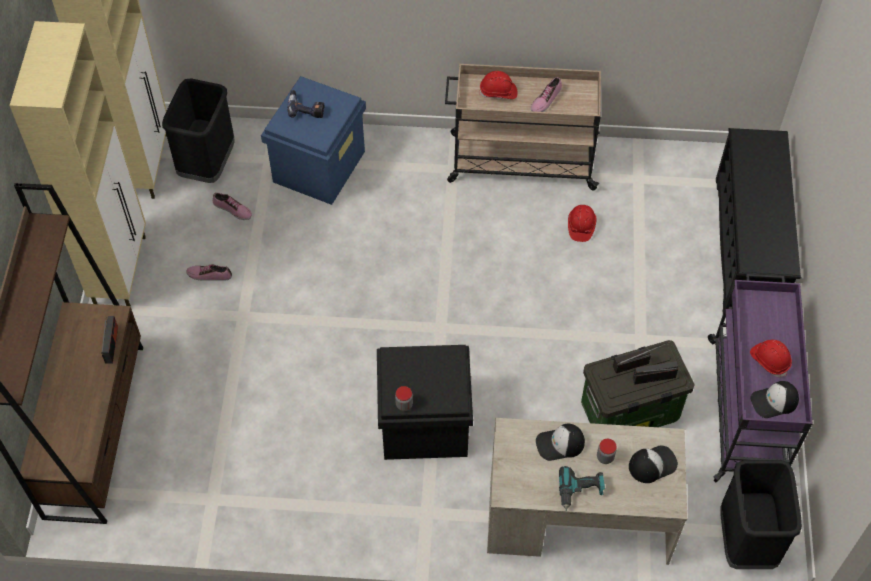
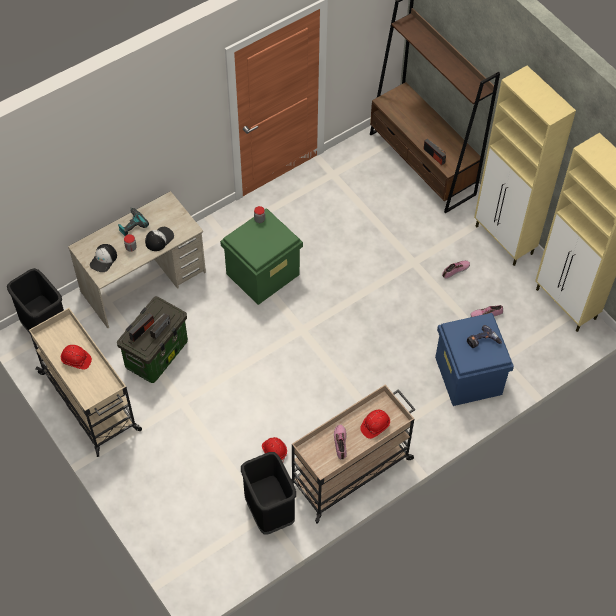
camera: 140 degrees right, 0 degrees up
(207, 164) = (532, 330): black trash can -> black trash can (270, 512)
(423, 425) = (263, 273): black storage box -> green storage box
(746, 408) = (90, 402): purple cart -> beige cart
(747, 246) = (157, 513): black shoe rack -> none
(774, 402) = (59, 338): cap -> none

